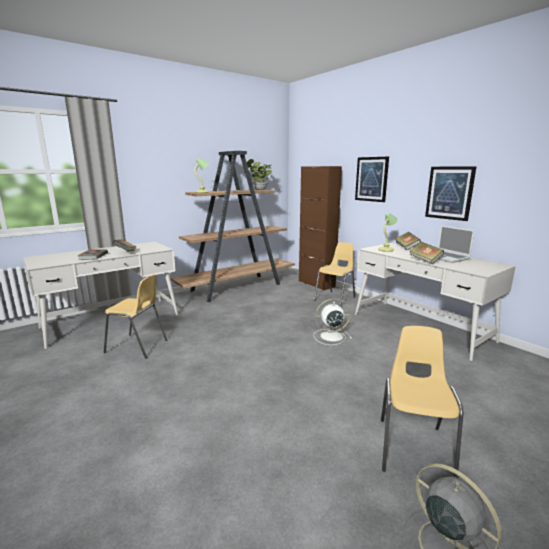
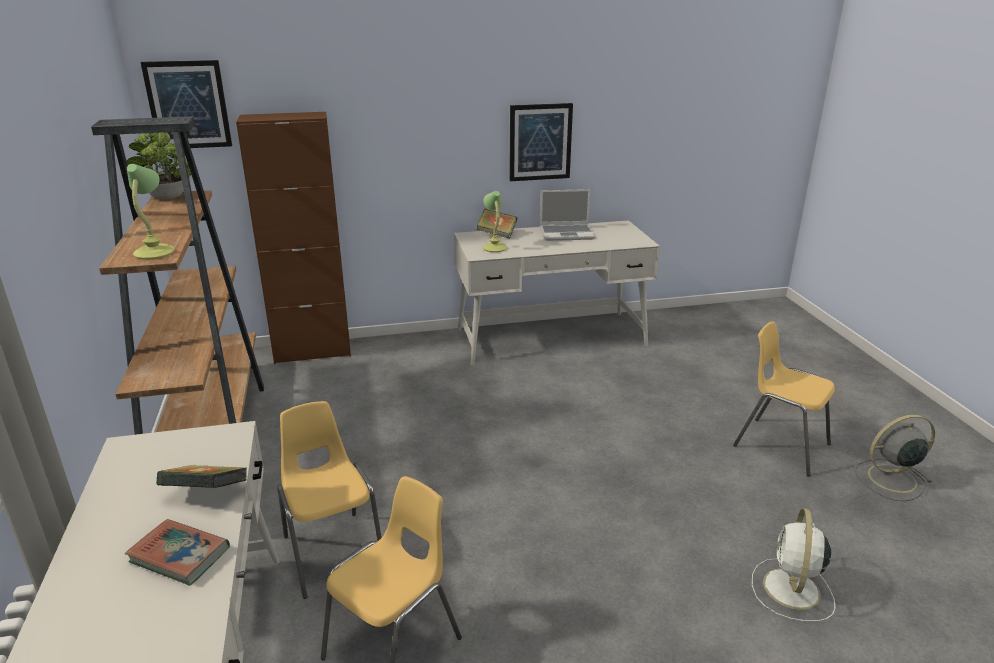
camera: 65 degrees left, 10 degrees up
(330, 336) = (526, 410): white fan -> white fan (791, 590)
(335, 299) = (400, 359): yellow chair -> yellow chair (333, 552)
(371, 179) = (398, 131): picture -> picture (188, 105)
(425, 261) = (573, 247): book -> none

